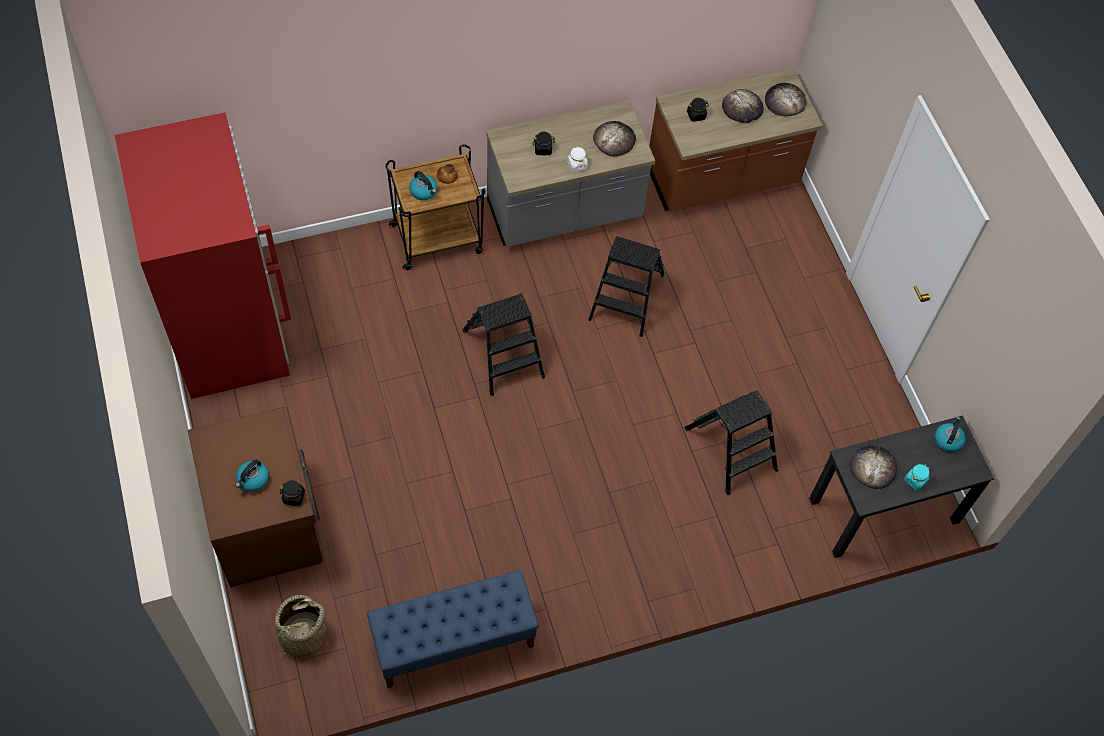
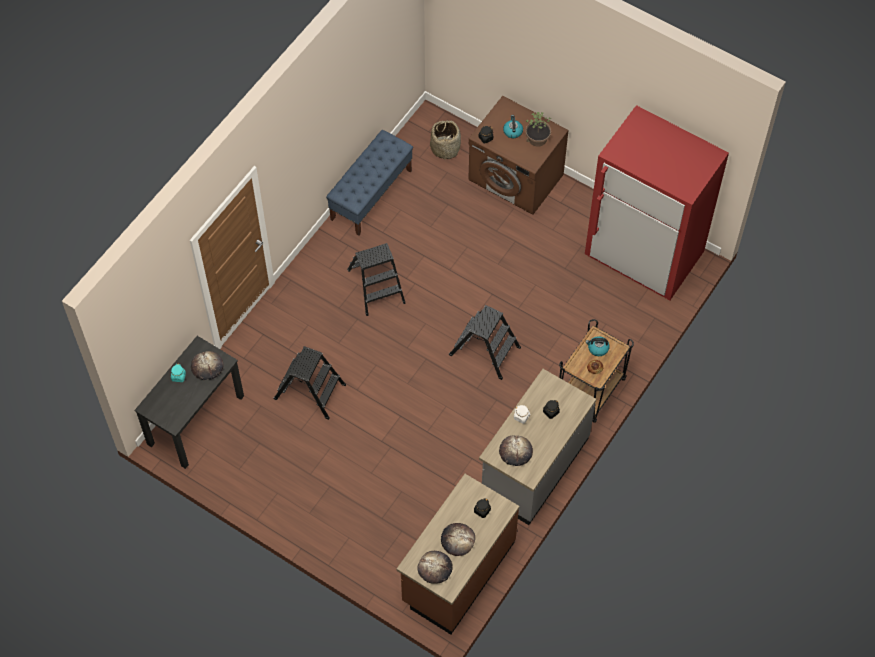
camera: 145 degrees right, 0 degrees up
(236, 445) = (537, 139): none -> potted plant
(626, 296) = (446, 439): black step ladder -> black step ladder (376, 285)
(947, 440) = (175, 413): kettle -> none

